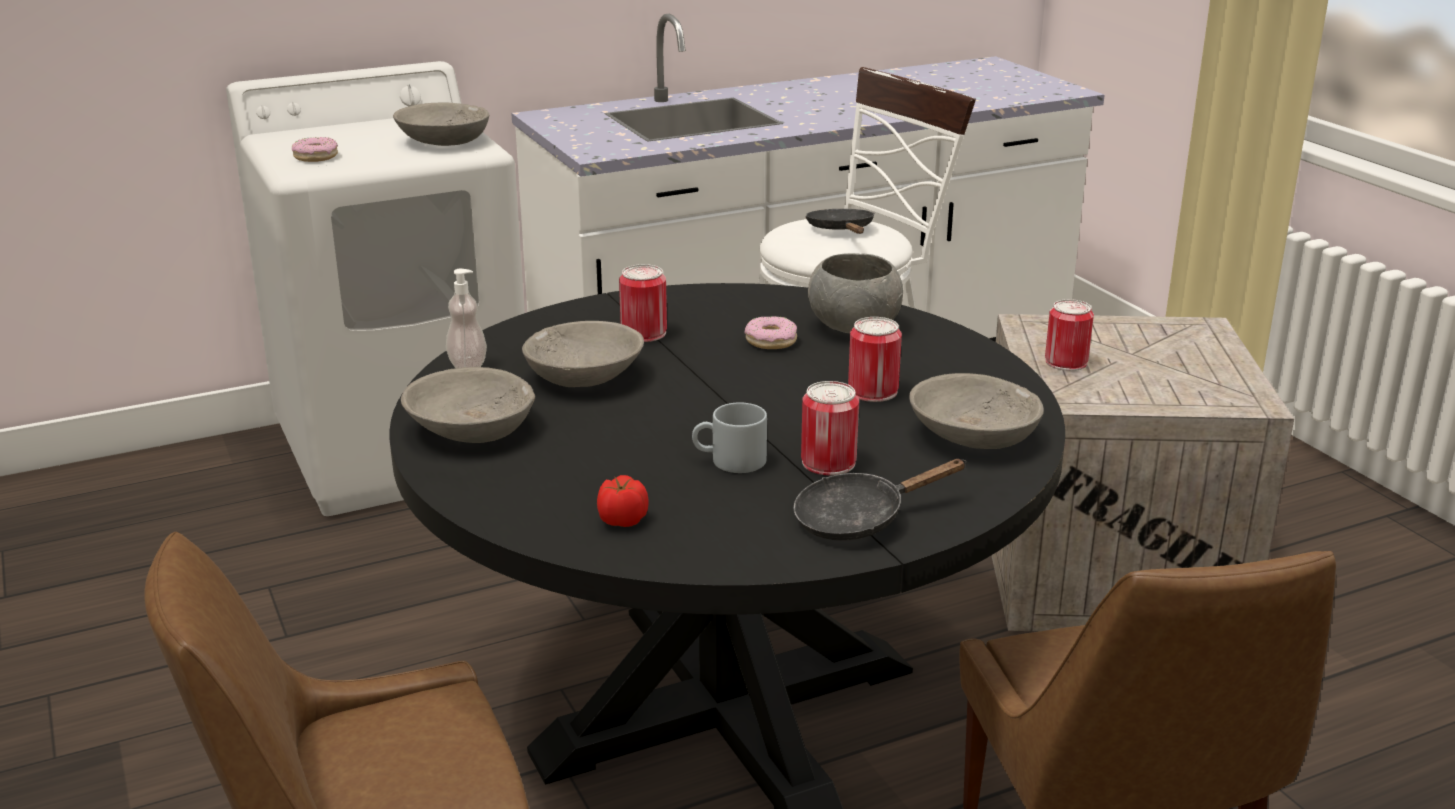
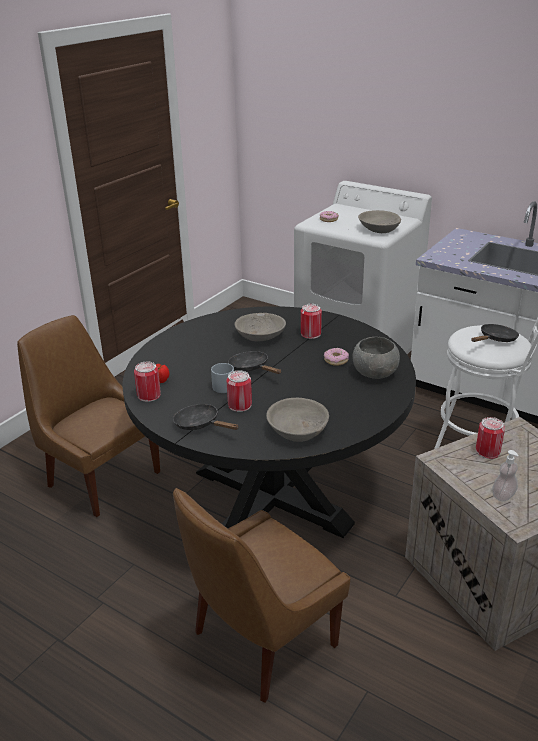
camera: 60 degrees right, 5 degrees up
(467, 366) = (244, 314): soap dispenser -> soap dispenser (503, 496)
(470, 428) = (198, 333): grey bowl -> none
(701, 416) = (251, 368): none -> black frying pan
(873, 391) = (314, 396): can -> can (149, 395)

